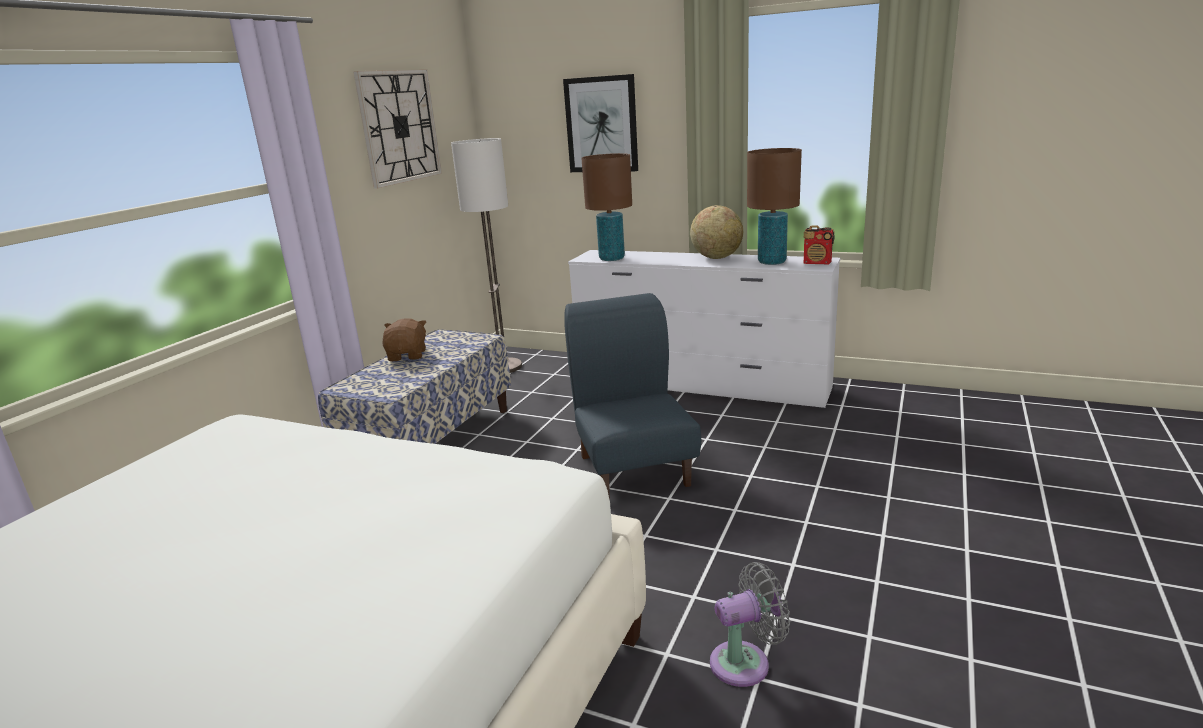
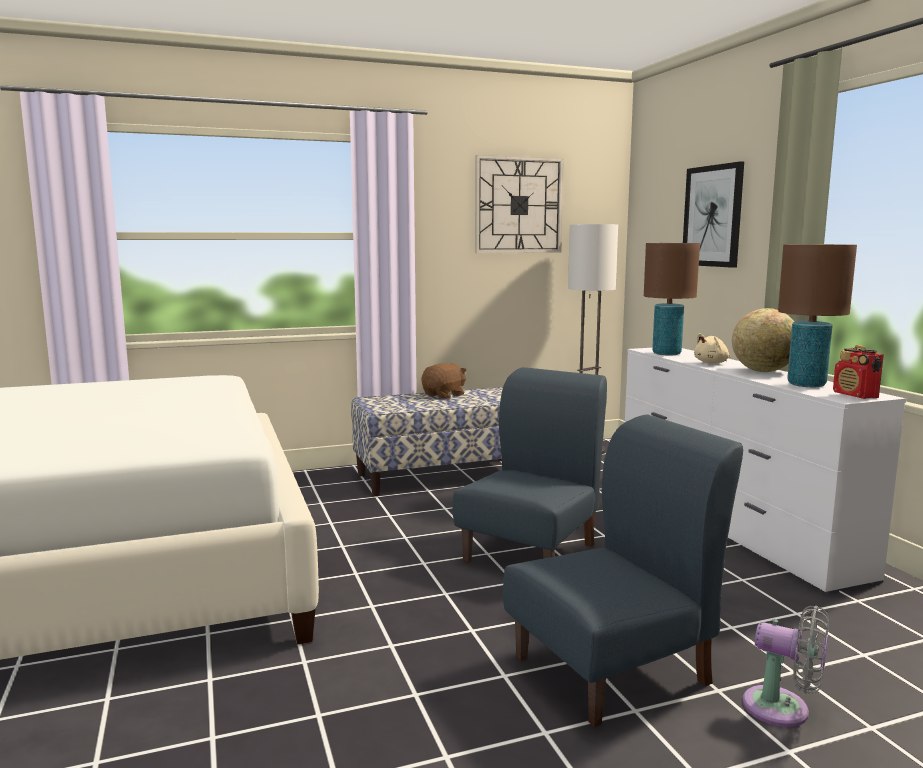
camera: 45 degrees right, 10 degrees down
(667, 259) = (712, 363): none -> beige plush toy
(745, 662) = (332, 701): grey fan -> grey fan (783, 709)
(831, 519) = (613, 670): none -> blue chair

